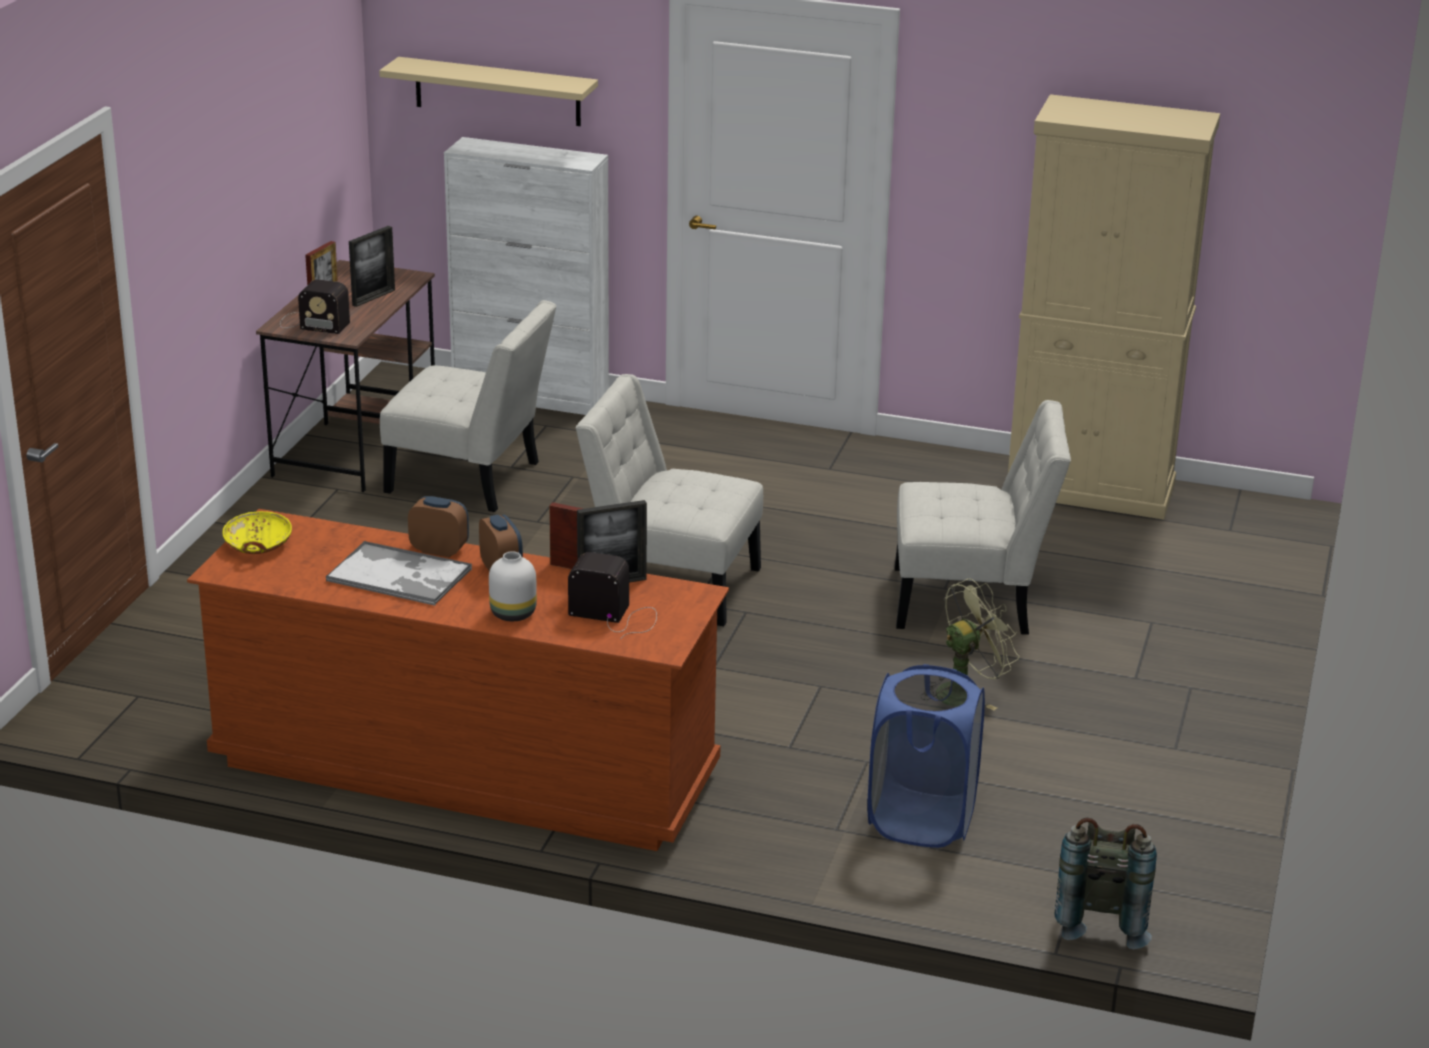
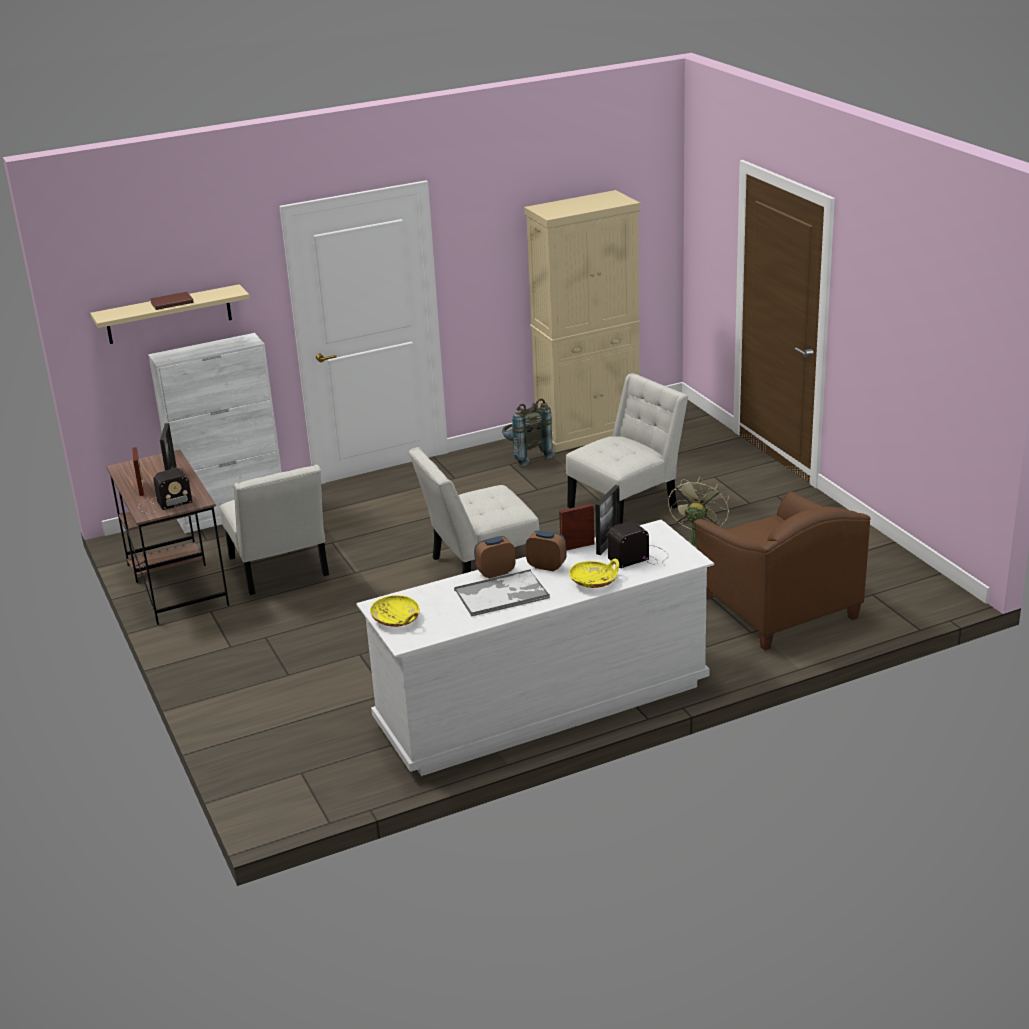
camera: 40 degrees left, 0 degrees up
(465, 768) = (542, 704): brown dresser -> white dresser
(471, 480) = (279, 570): white chair -> white chair turned 90 degrees clockwise
(489, 74) = (171, 302): none -> brown book
(514, 614) = (594, 581): white vase -> yellow bowl
(921, 820) = (776, 608): blue laundry basket -> brown armchair
(1101, 919) = (911, 606): grey backpack -> grey backpack (526, 456)

